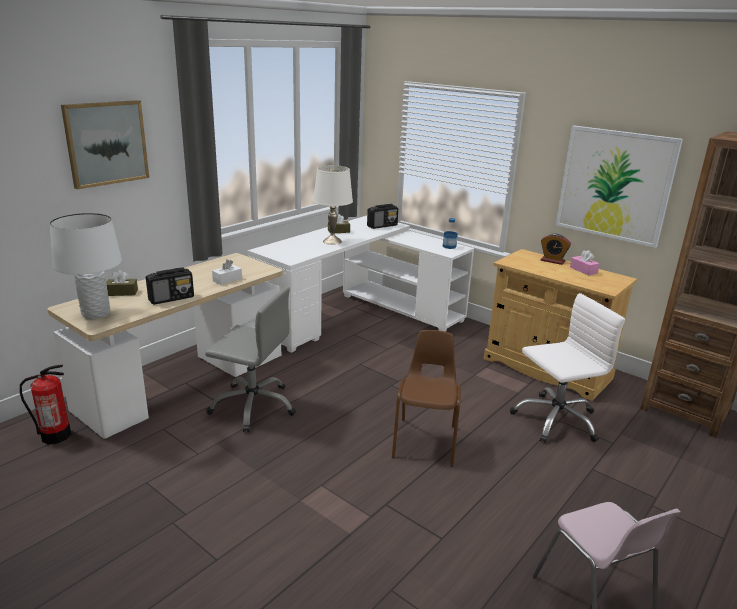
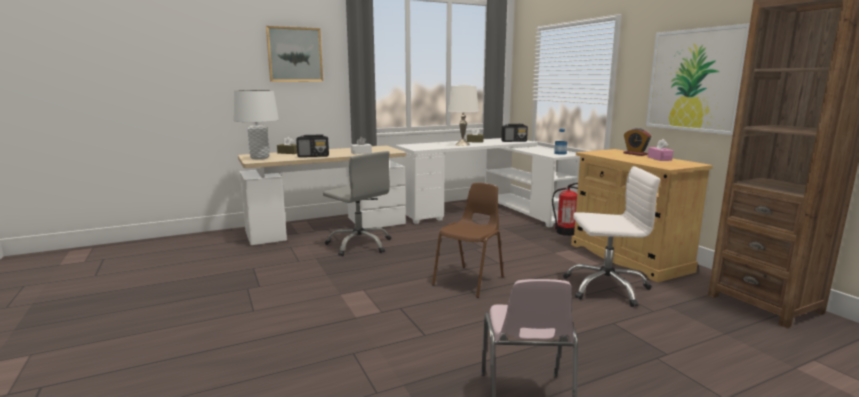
camera: 25 degrees right, 10 degrees down
(55, 435) = (227, 240): fire extinguisher -> fire extinguisher (565, 232)

